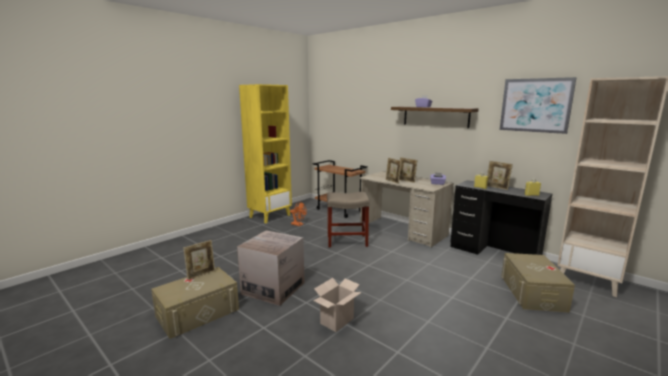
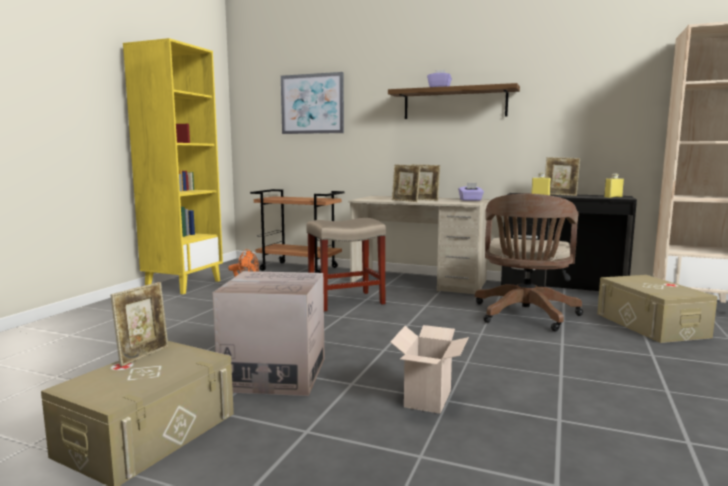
camera: 20 degrees left, 5 degrees down
(448, 270) = (525, 316): none -> brown office chair
(535, 105) = (599, 77): picture -> picture (312, 104)

